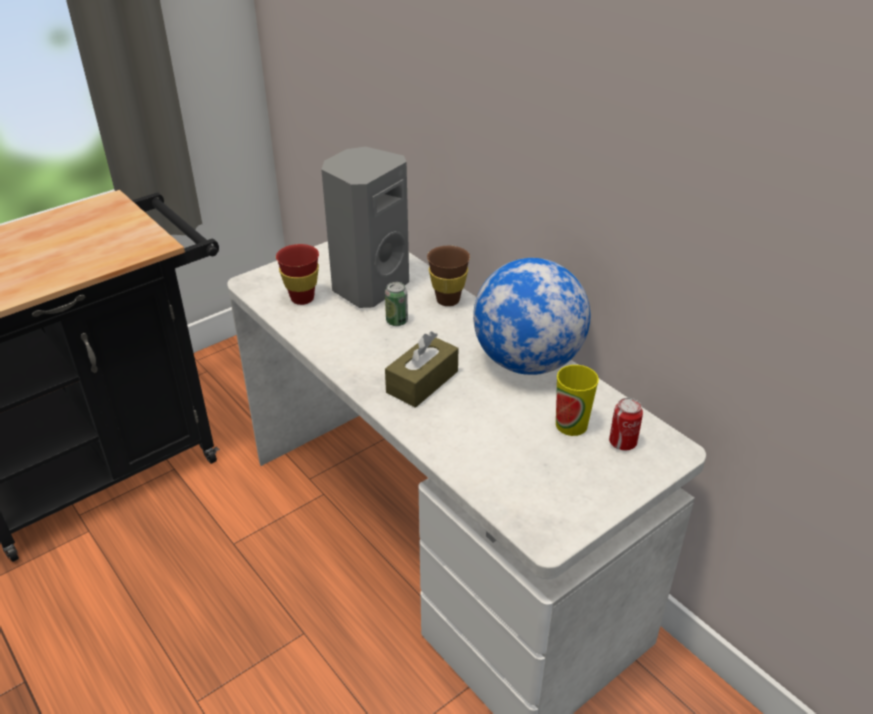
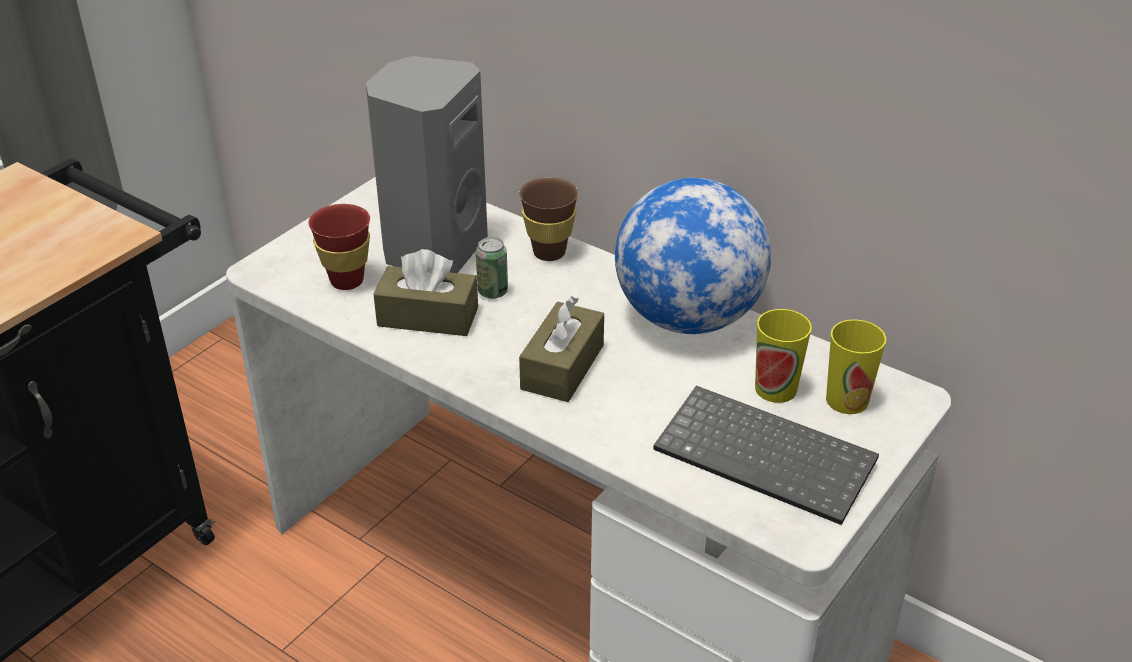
camera: 15 degrees left, 0 degrees up
(345, 331) = (428, 317): none -> brown tissue box
(544, 473) = (768, 456): none -> keyboard
(622, 443) = (847, 400): can -> cup

